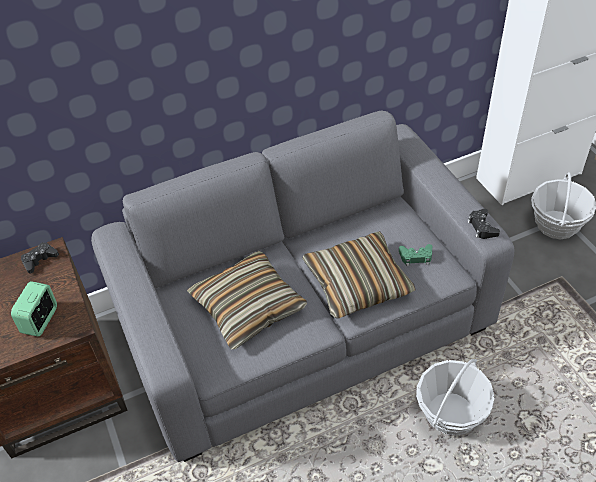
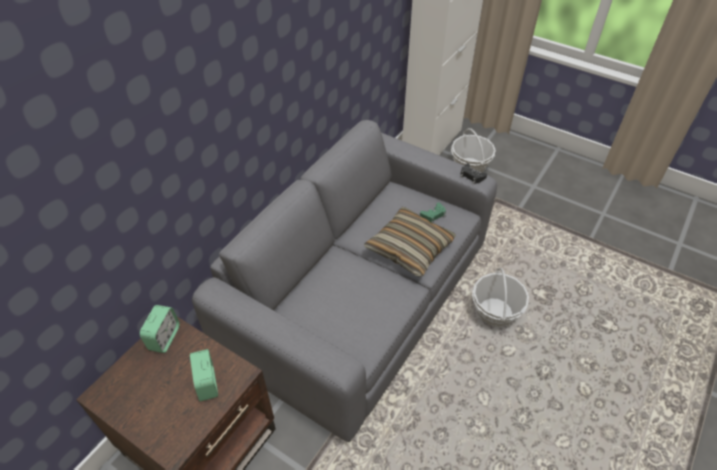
camera: 35 degrees left, 0 degrees up
(39, 260) = (164, 338): black game controller -> alarm clock
(248, 306) = (348, 298): pillow -> none

